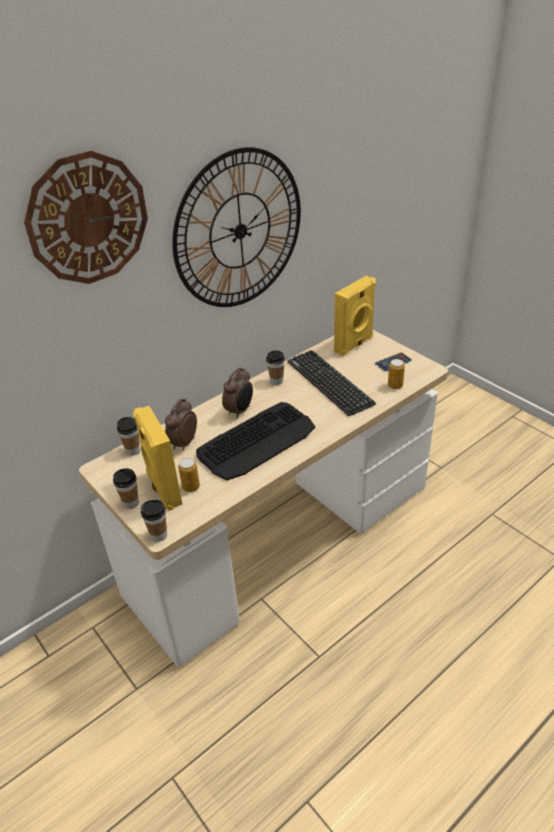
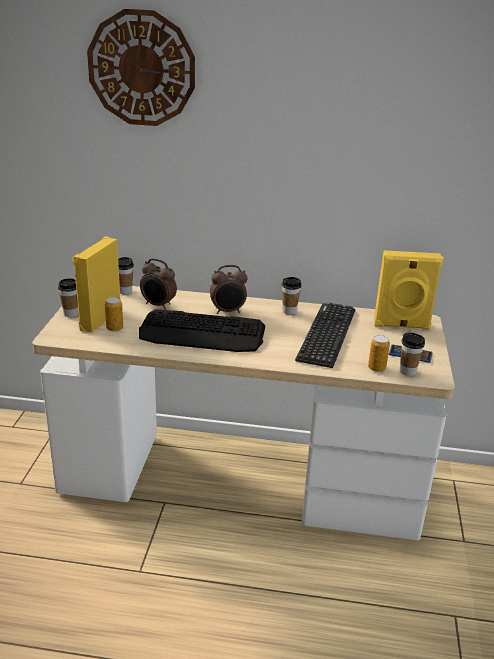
camera: 45 degrees right, 10 degrees down
(159, 535) = (50, 337): cup -> cup (408, 371)
(183, 443) = (158, 305): alarm clock -> alarm clock turned 135 degrees counterclockwise
(240, 231) = (295, 140): wall clock -> none

